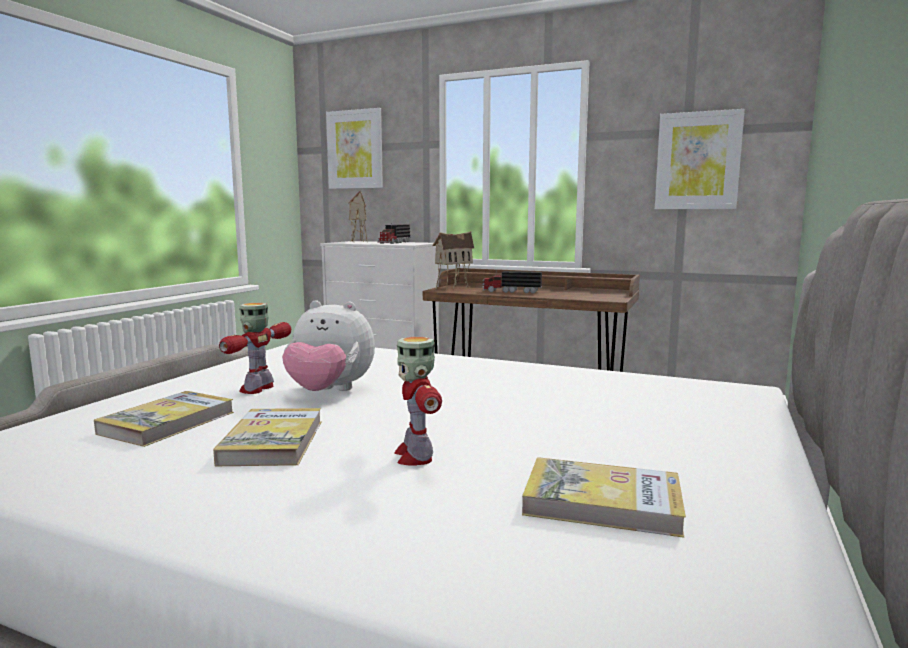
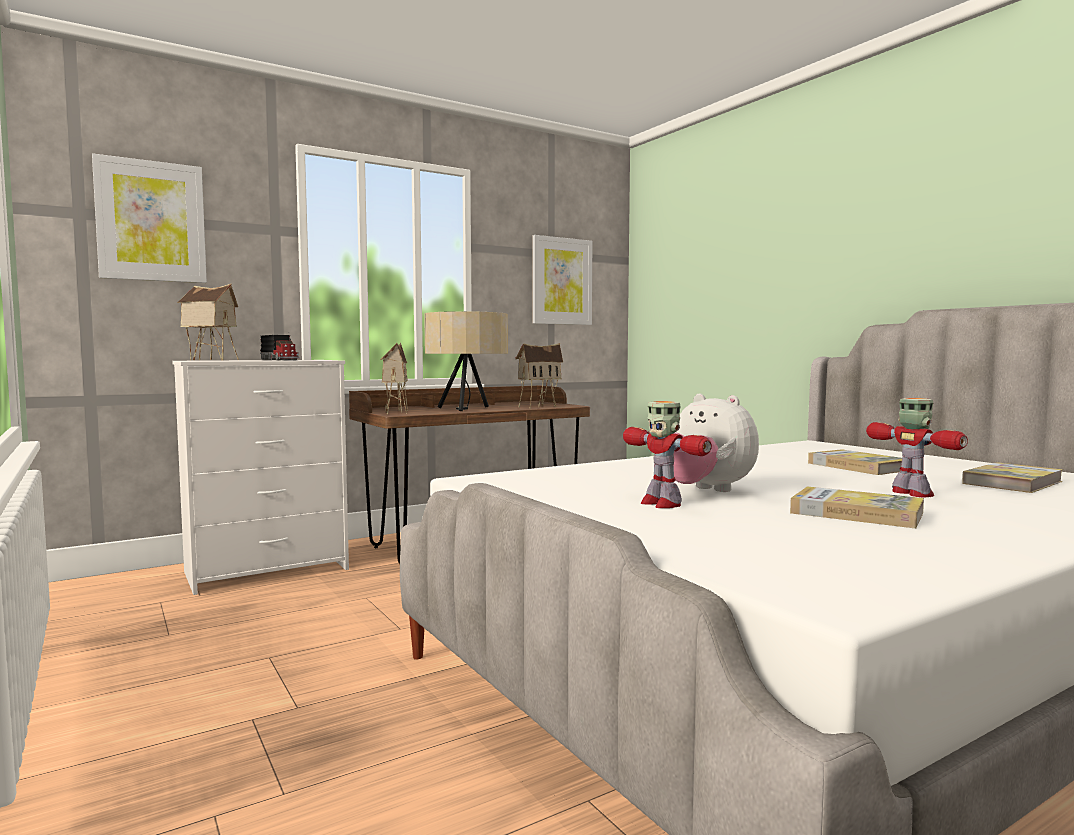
camera: 55 degrees left, 5 degrees down
(168, 422) = (762, 531): book -> book (858, 466)
(329, 392) = (705, 491): plush toy -> plush toy turned 90 degrees clockwise
(415, 455) = (913, 494): toy robot -> toy robot turned 135 degrees counterclockwise
(511, 291) = (467, 409): toy truck -> beige table lamp
(576, 296) = (538, 407): none -> toy house

